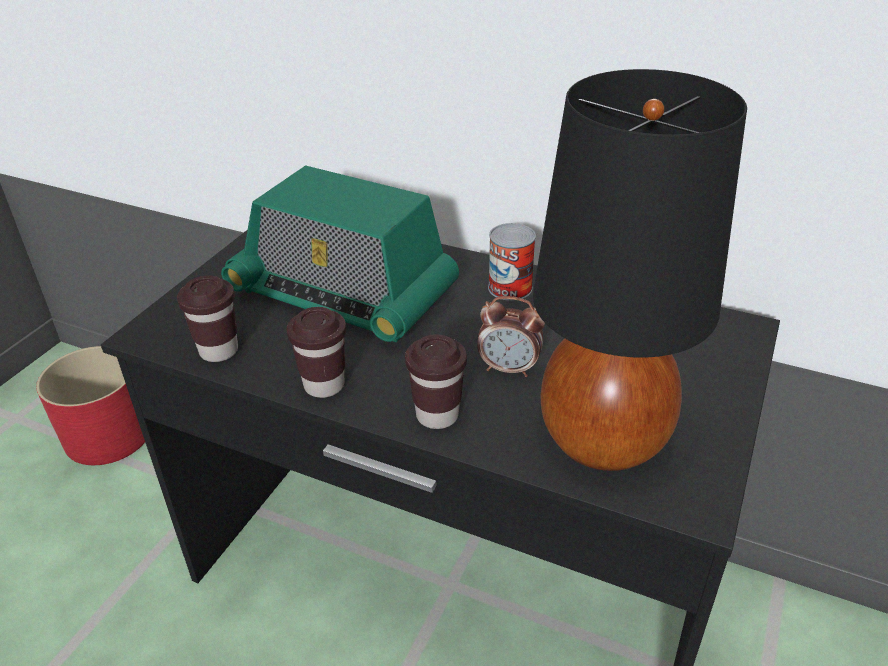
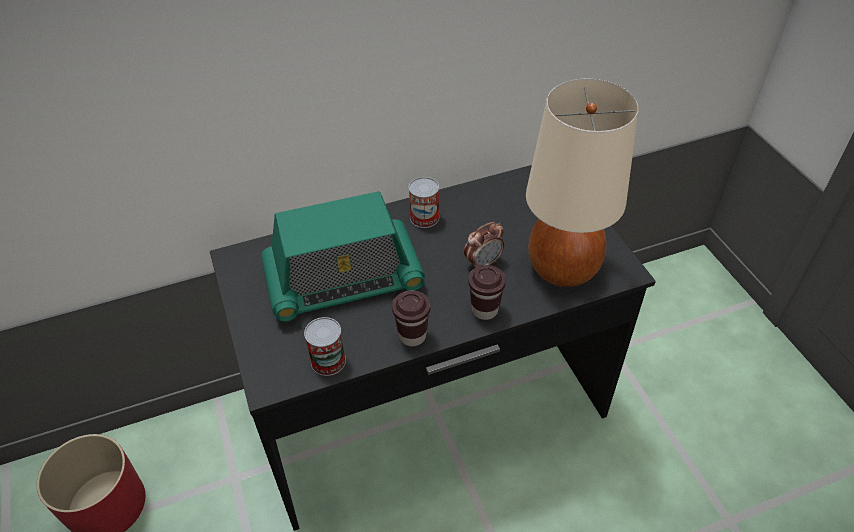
camera: 45 degrees left, 10 degrees up
(219, 351) = (328, 361): brown cup -> can
(604, 441) = (564, 269): black table lamp -> beige table lamp

